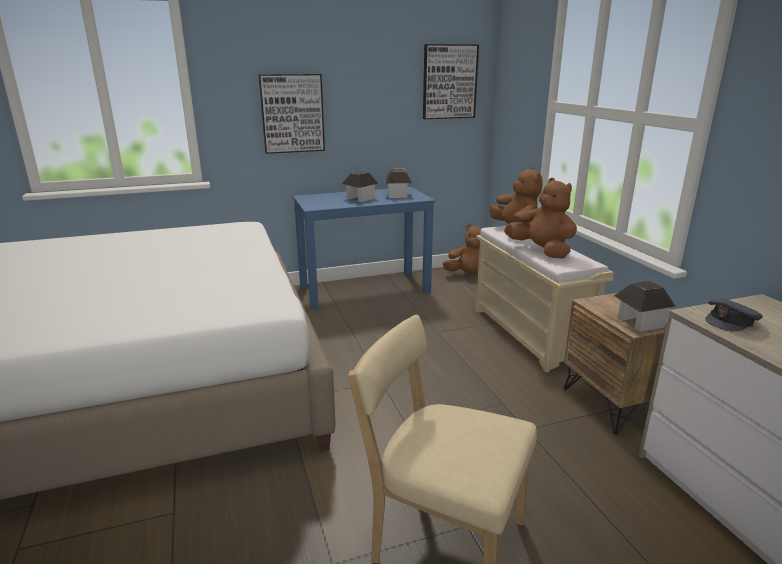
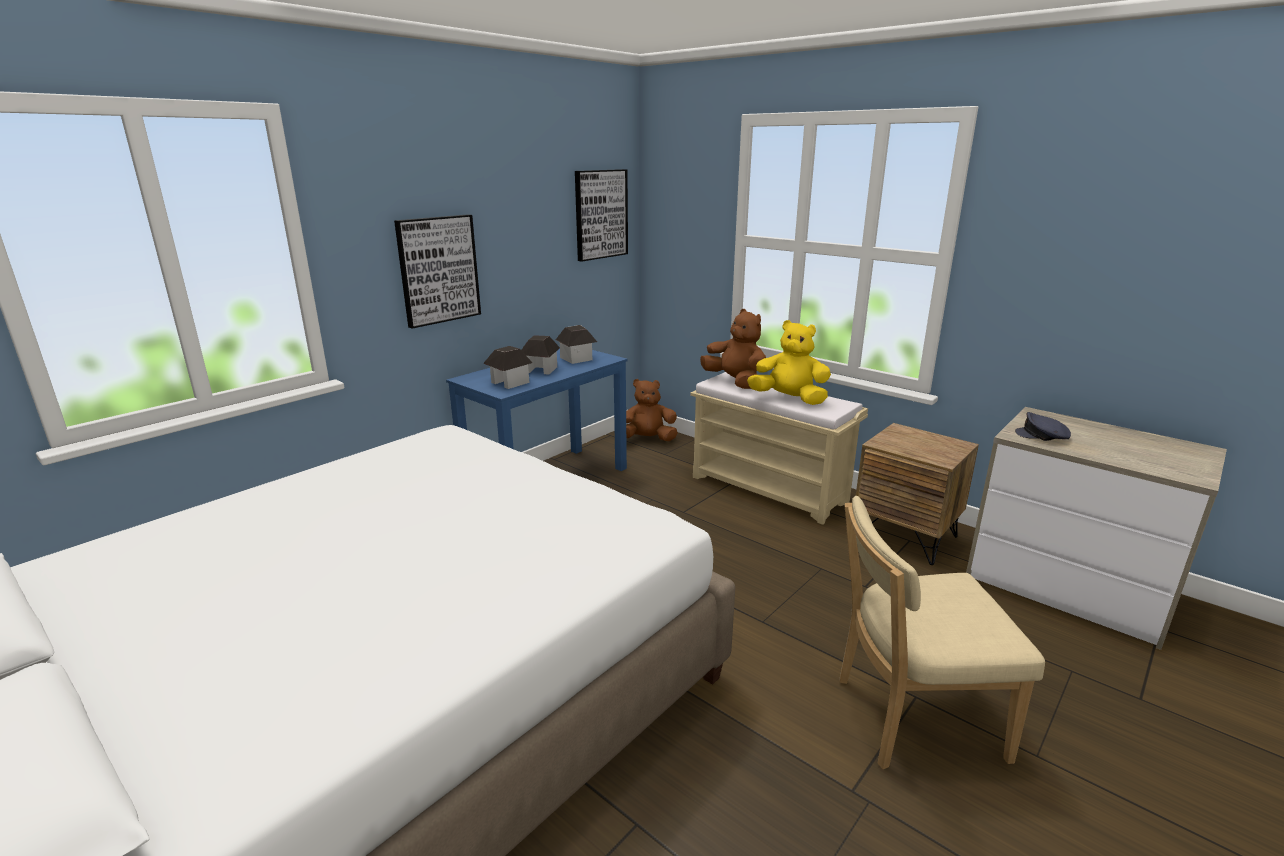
camera: 30 degrees left, 0 degrees up
(541, 251) = (789, 399): brown plush toy -> yellow plush toy
(640, 322) = (938, 453): toy house -> toy house (509, 382)
(731, 321) = (1043, 436): grey cap -> grey cap turned 90 degrees clockwise

